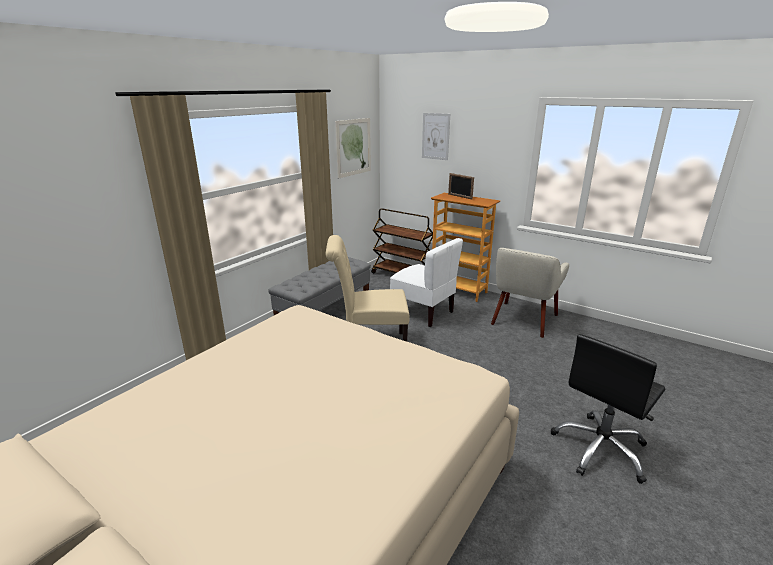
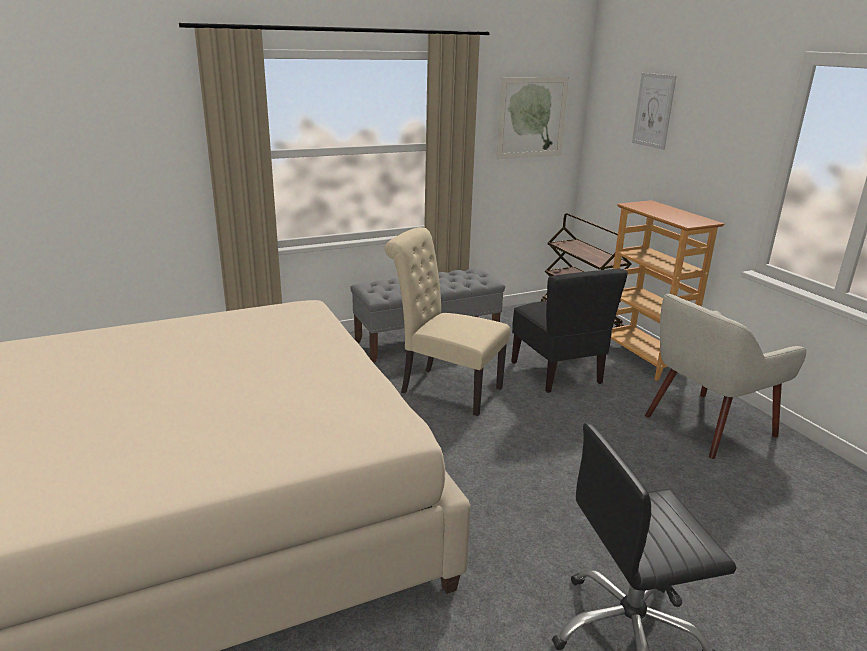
camera: 30 degrees right, 0 degrees up
(423, 313) = (557, 373): white chair -> black chair
(460, 196) = (665, 209): picture frame -> none

